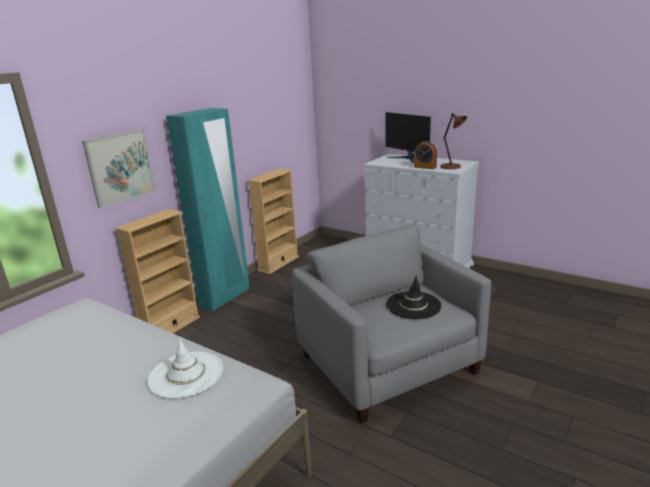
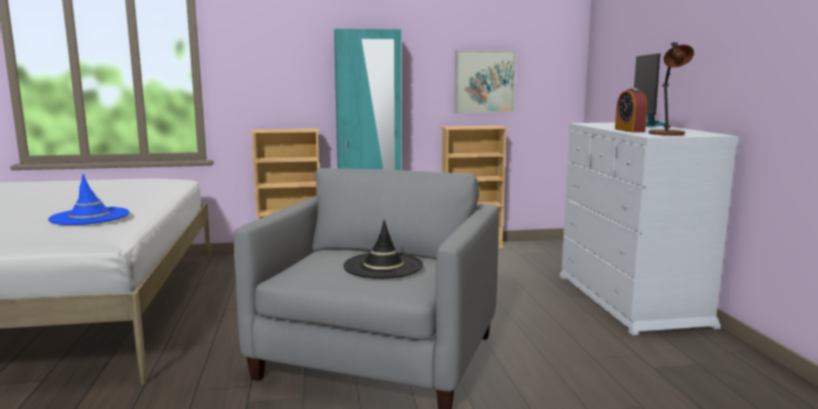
camera: 45 degrees right, 10 degrees down
(120, 167) = (274, 73): picture -> picture (484, 81)
(186, 375) = (90, 217): white hat -> blue hat

